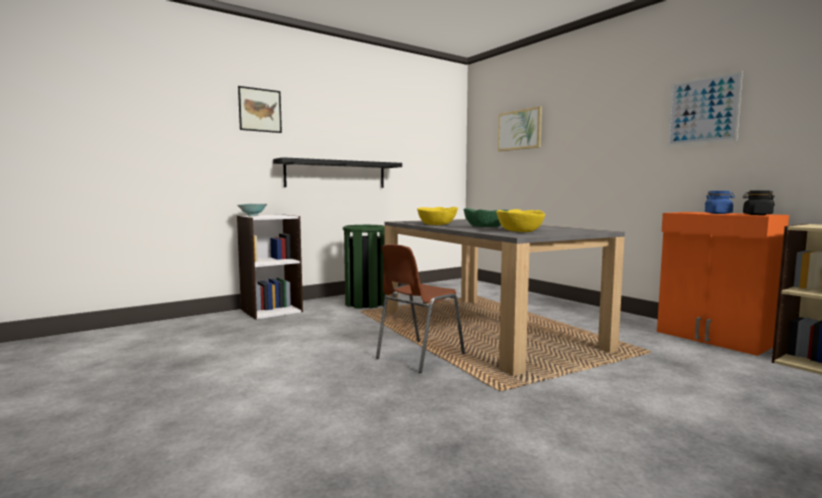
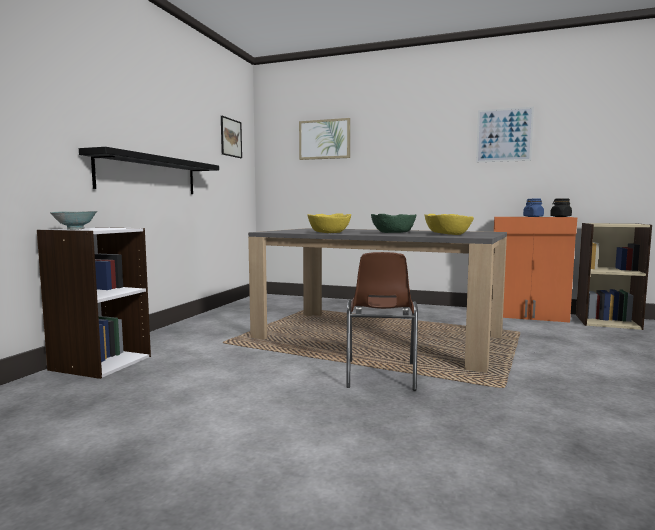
camera: 35 degrees left, 0 degrees up
(260, 110) = (59, 75): picture -> picture (231, 137)
(365, 303) = (209, 333): green trash can -> none

